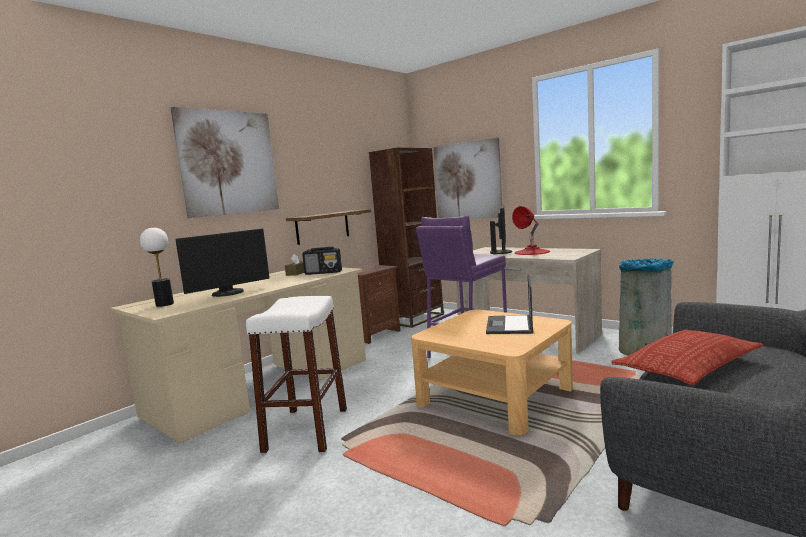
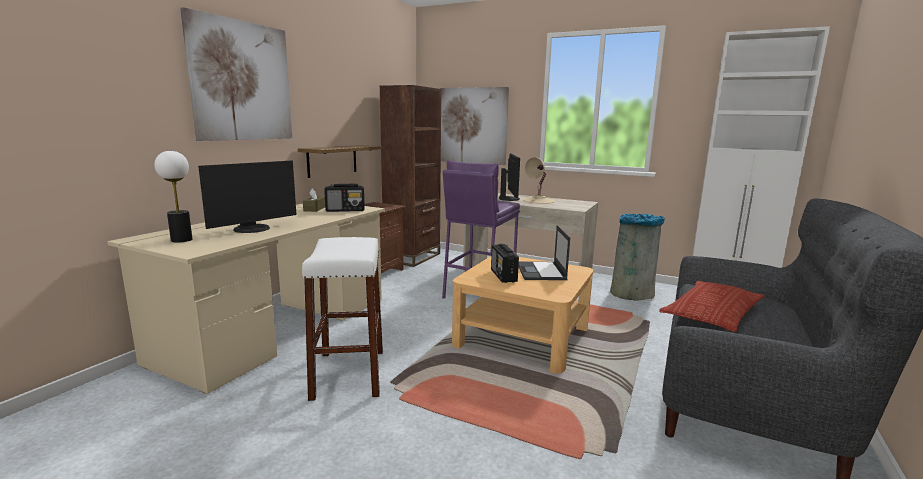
camera: 15 degrees left, 5 degrees up
(466, 331) = (503, 276): none -> radio
(532, 252) = (539, 201): red table lamp -> beige table lamp

